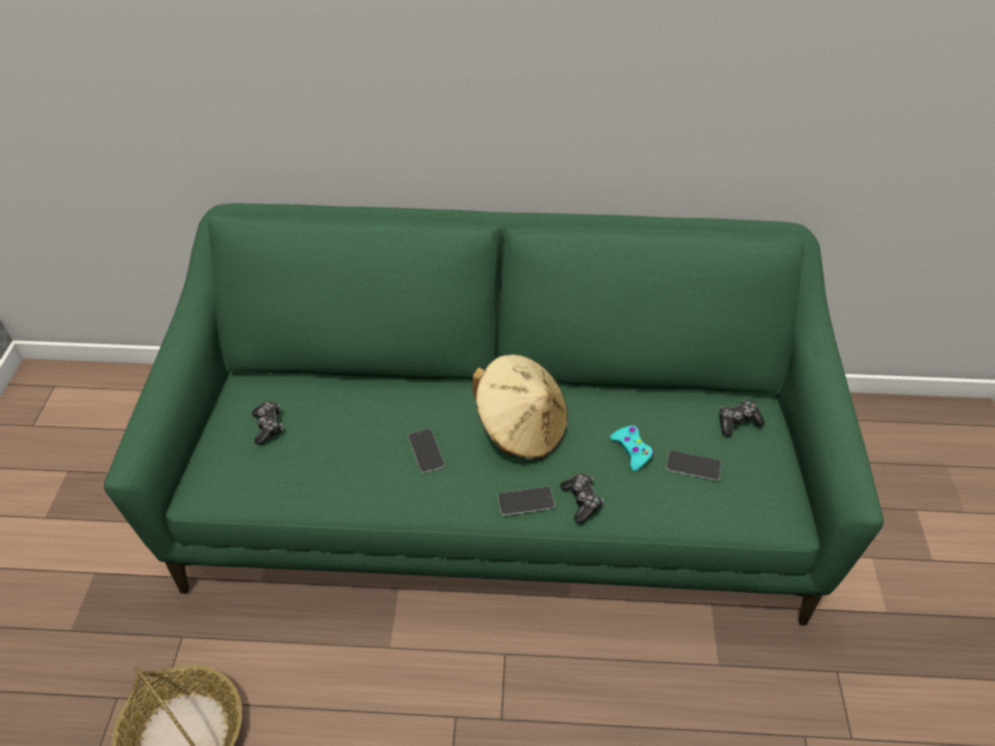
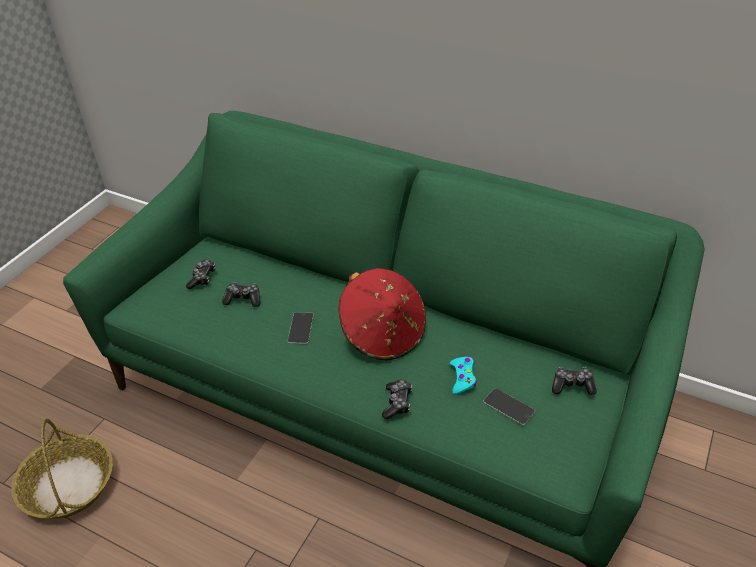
camera: 25 degrees right, 5 degrees down
(336, 437) = (243, 299): none -> game controller
(521, 428) = (383, 334): beige hat -> red hat
(526, 501) = (353, 388): phone -> none

